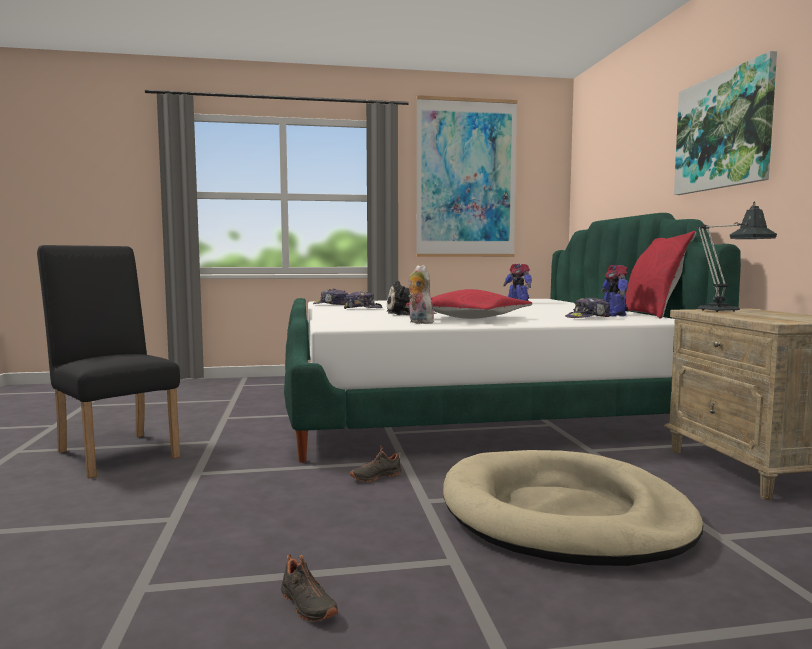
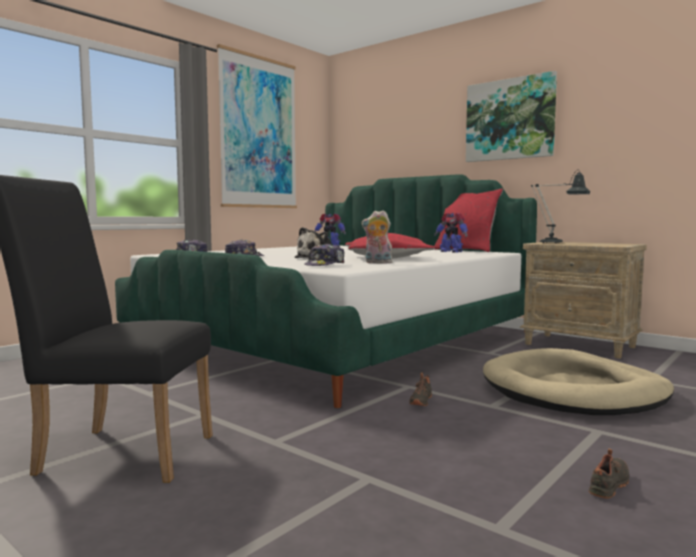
camera: 40 degrees left, 0 degrees up
(306, 605) = (610, 485): black shoe -> black shoe turned 60 degrees counterclockwise
(588, 318) = (451, 254): cap -> cap (325, 265)

